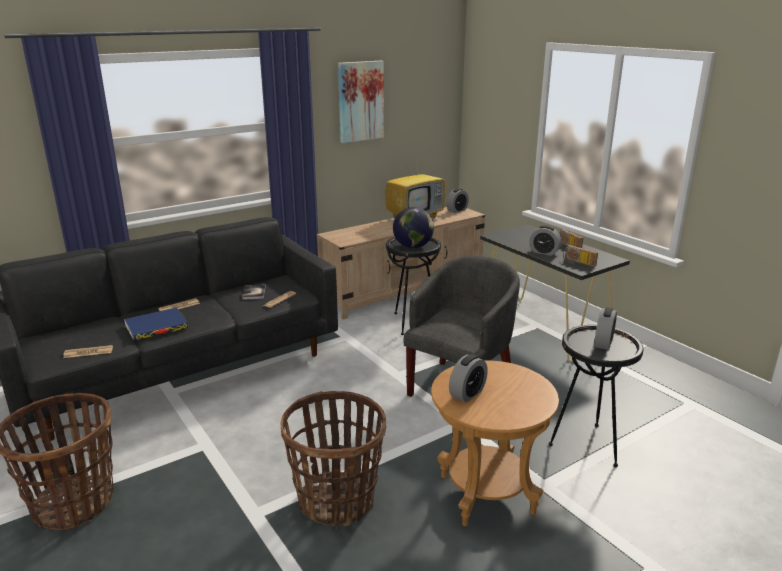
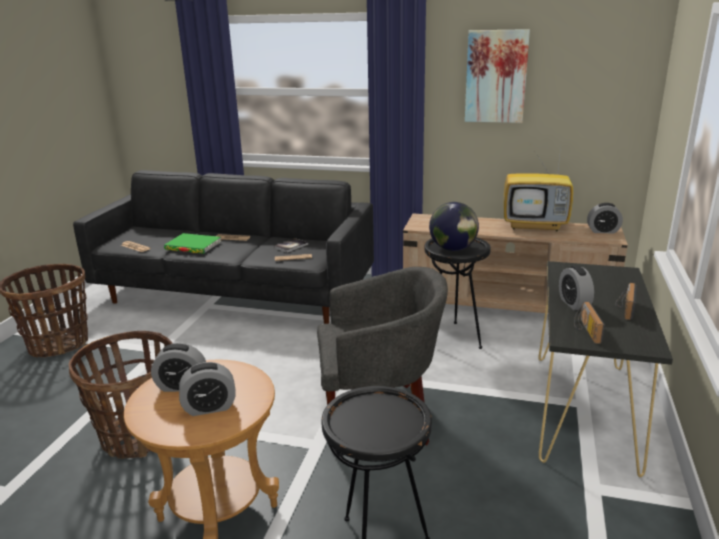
camera: 50 degrees right, 0 degrees up
(156, 327) = (193, 246): blue book -> green book
(603, 343) = (381, 420): alarm clock -> alarm clock (209, 407)

